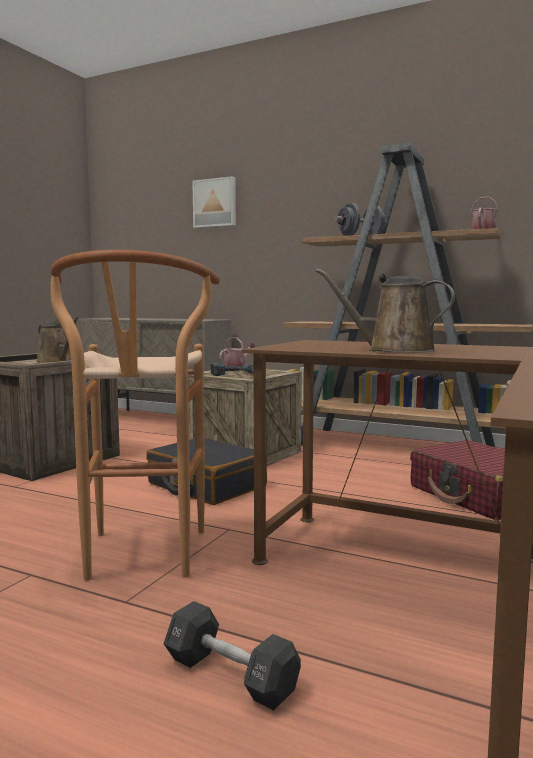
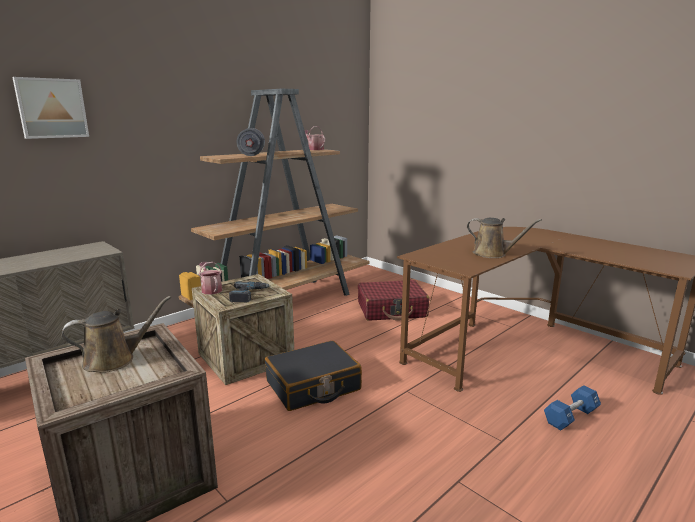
camera: 70 degrees left, 10 degrees up
(142, 560) = (445, 430): brown stool -> none
(230, 675) = (571, 416): black dumbbell -> blue dumbbell
(393, 350) = (492, 254): brown watering can -> brown watering can turned 105 degrees counterclockwise

